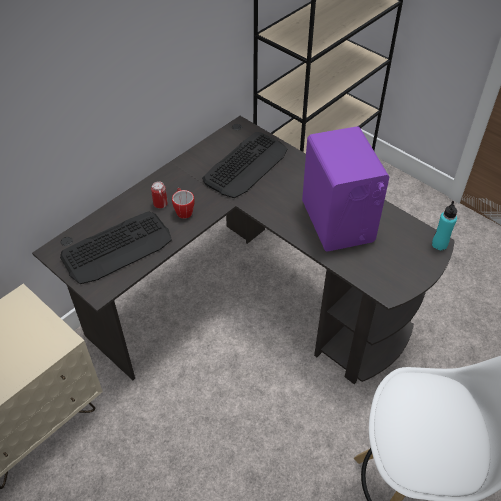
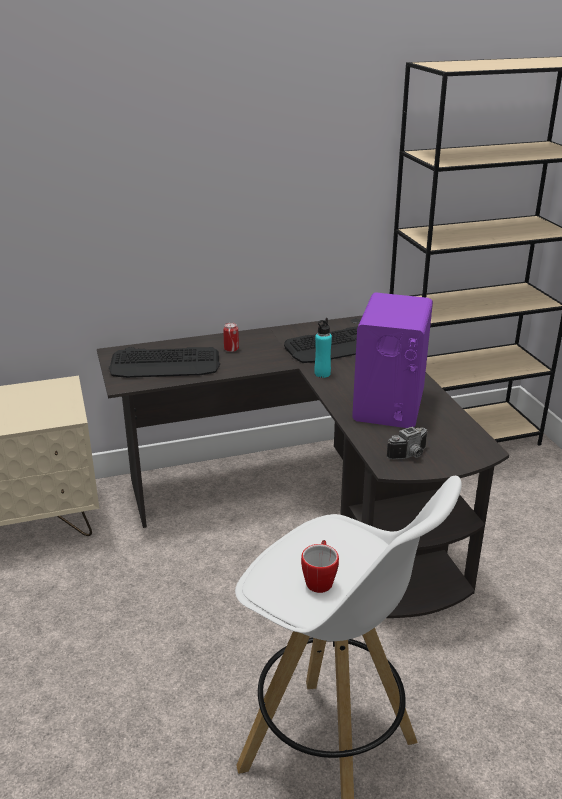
camera: 30 degrees right, 20 degrees down
(183, 210) = (247, 358): mug -> mug (320, 579)
(393, 273) = (410, 455): none -> camera
(439, 244) = (487, 452): turquoise bottle -> turquoise bottle (322, 374)

